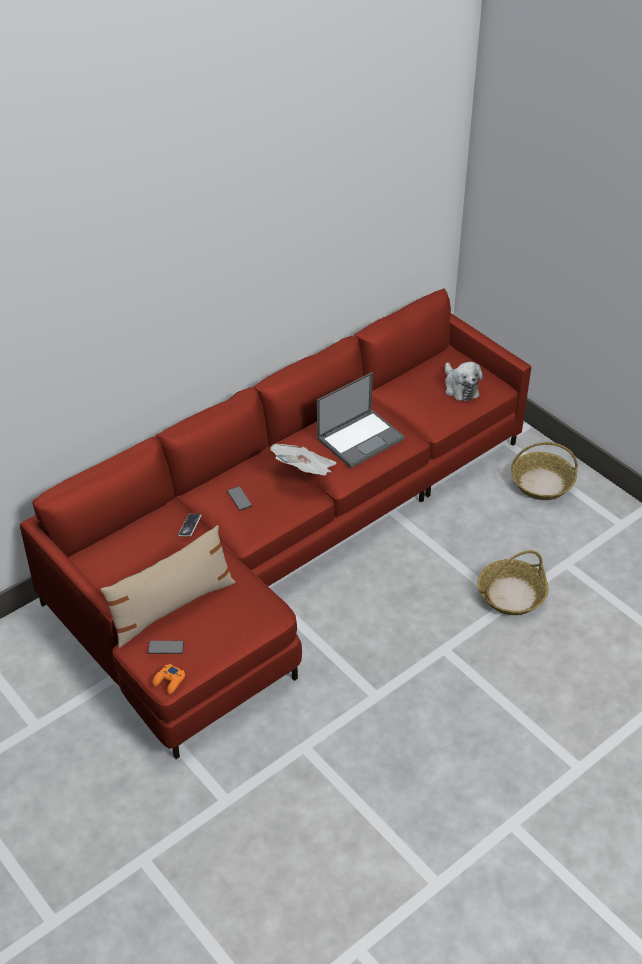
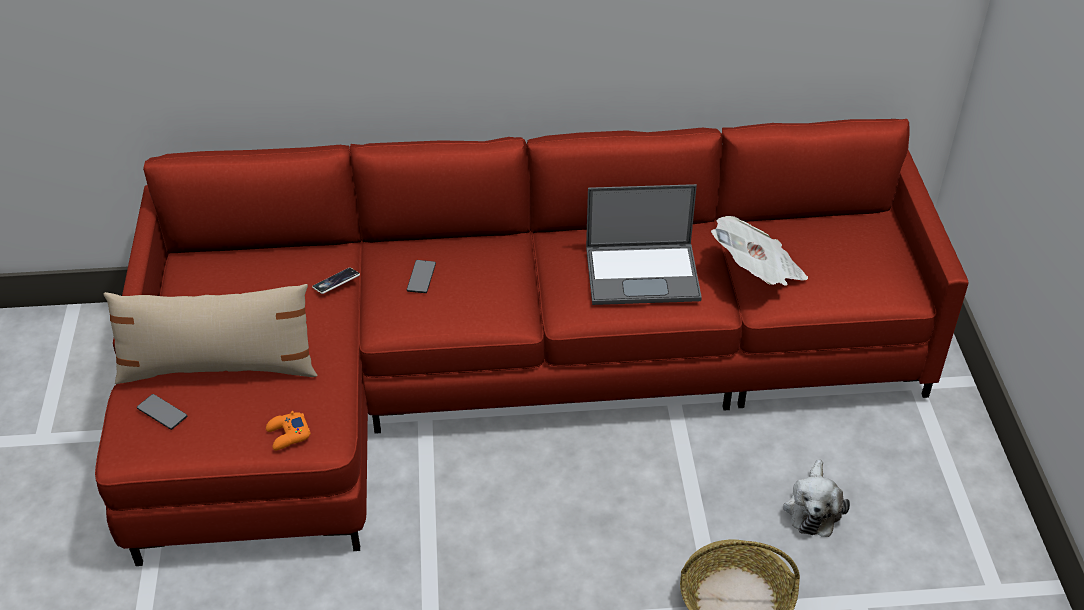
camera: 35 degrees right, 0 degrees up
(169, 681) = (125, 455): orange game controller -> orange game controller (288, 435)
(305, 471) = (530, 282): newspaper -> newspaper (757, 272)
(460, 387) = (847, 269): plush toy -> plush toy (813, 508)
(542, 483) = (921, 469): basket -> none

